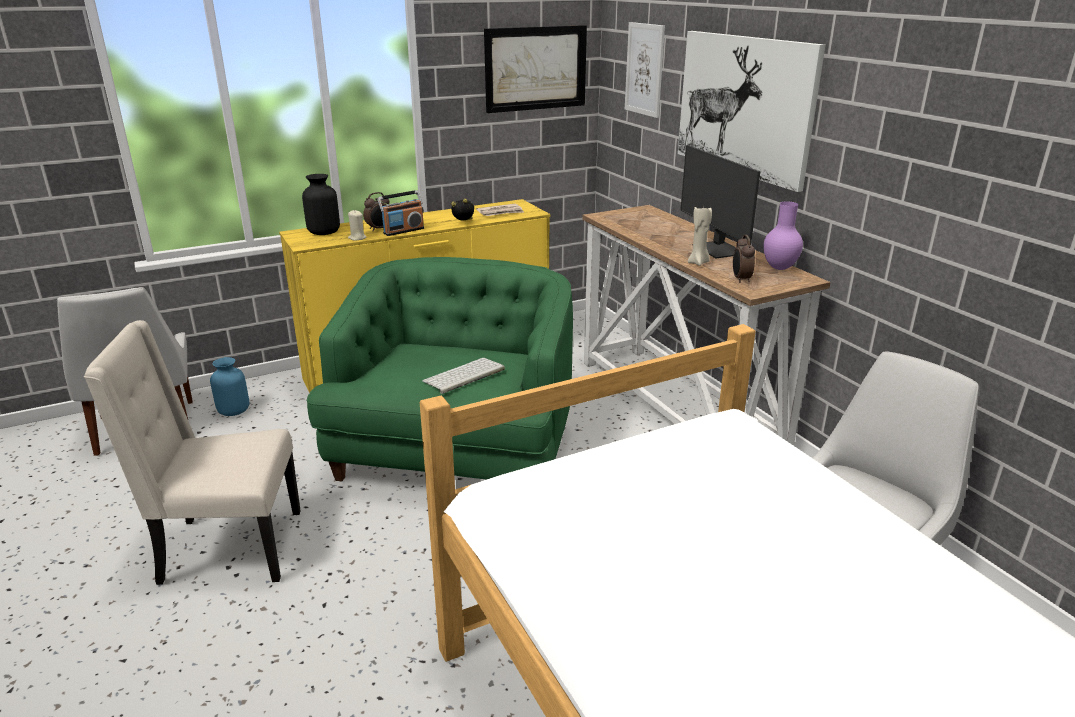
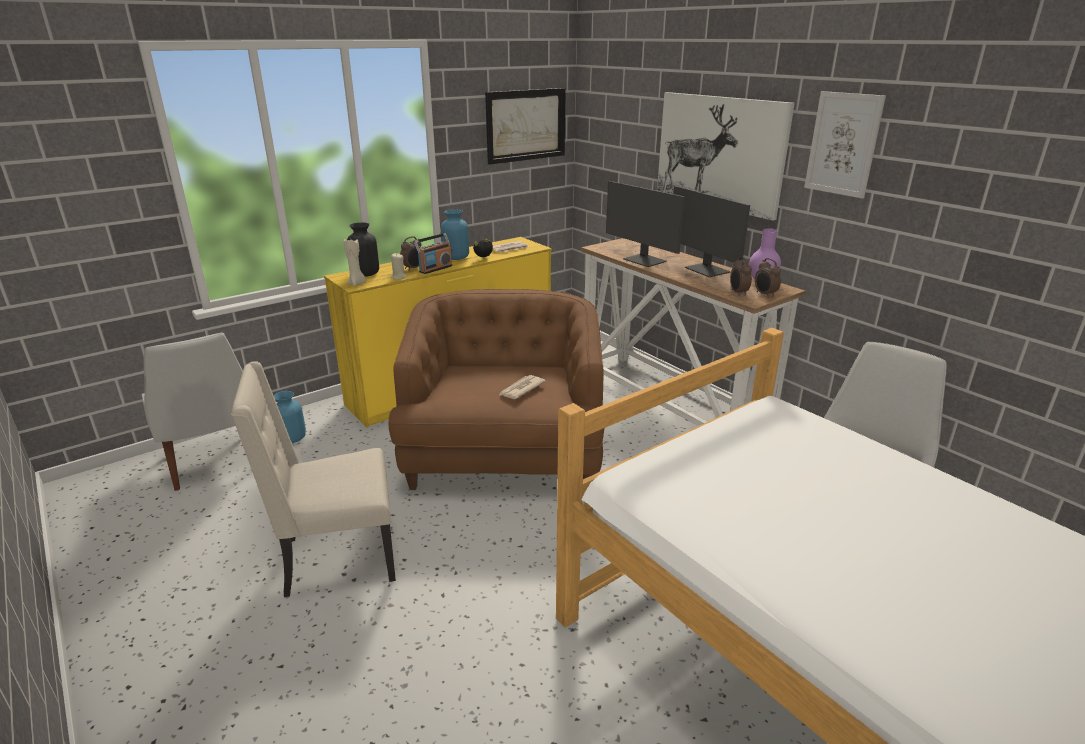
camera: 10 degrees left, 0 degrees up
(434, 219) = (456, 257): none -> blue vase
(456, 449) = (504, 453): green armchair -> brown armchair
(463, 376) = (521, 389): keyboard -> newspaper
(644, 69) = (621, 124): picture -> picture (843, 144)
(647, 234) = (643, 260): none -> monitor
(698, 263) = (698, 281): beige candle -> beige candle (357, 284)
(773, 283) = (764, 294): none -> alarm clock

